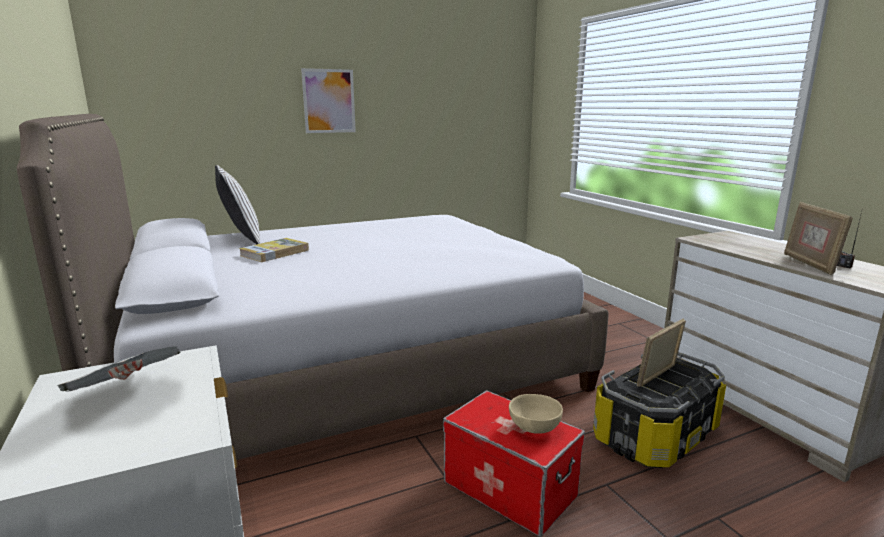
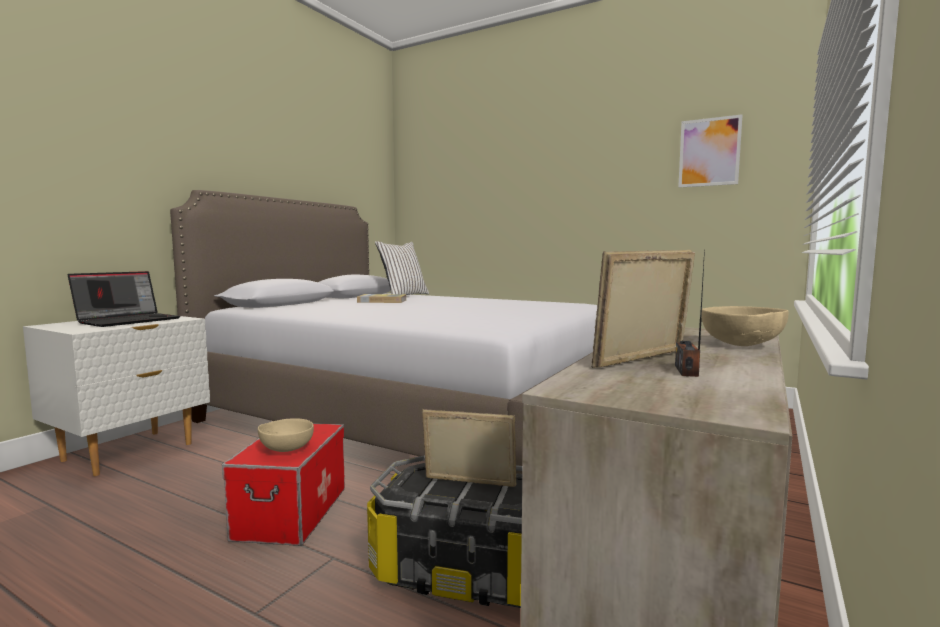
camera: 55 degrees right, 10 degrees down
(126, 396) = (129, 320): newspaper -> laptop
(329, 101) = (543, 196): picture -> picture (709, 152)
(767, 243) = (741, 345): none -> beige bowl

